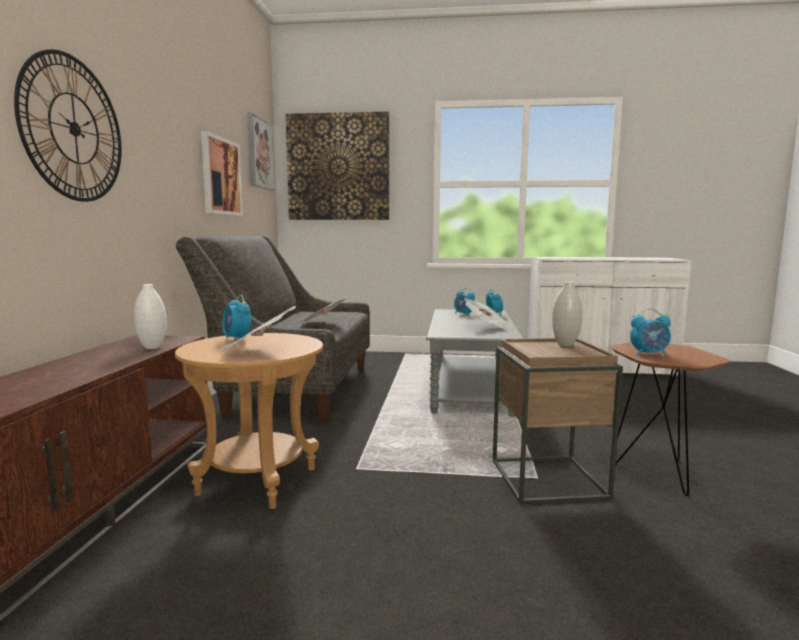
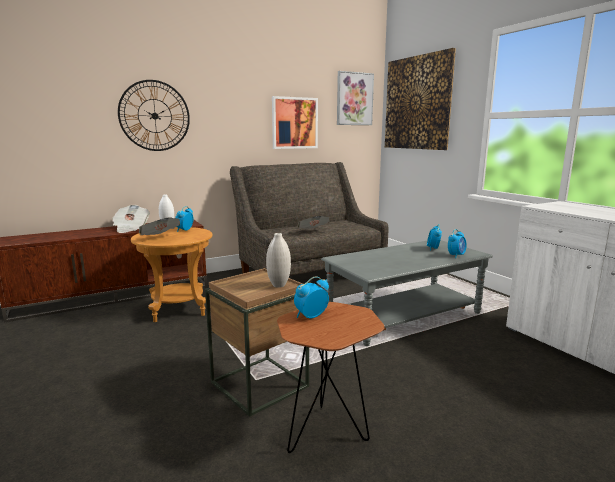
camera: 55 degrees right, 5 degrees up
(487, 327) = (391, 263): newspaper -> newspaper (131, 228)
(649, 354) = (310, 316): alarm clock -> alarm clock turned 90 degrees clockwise

